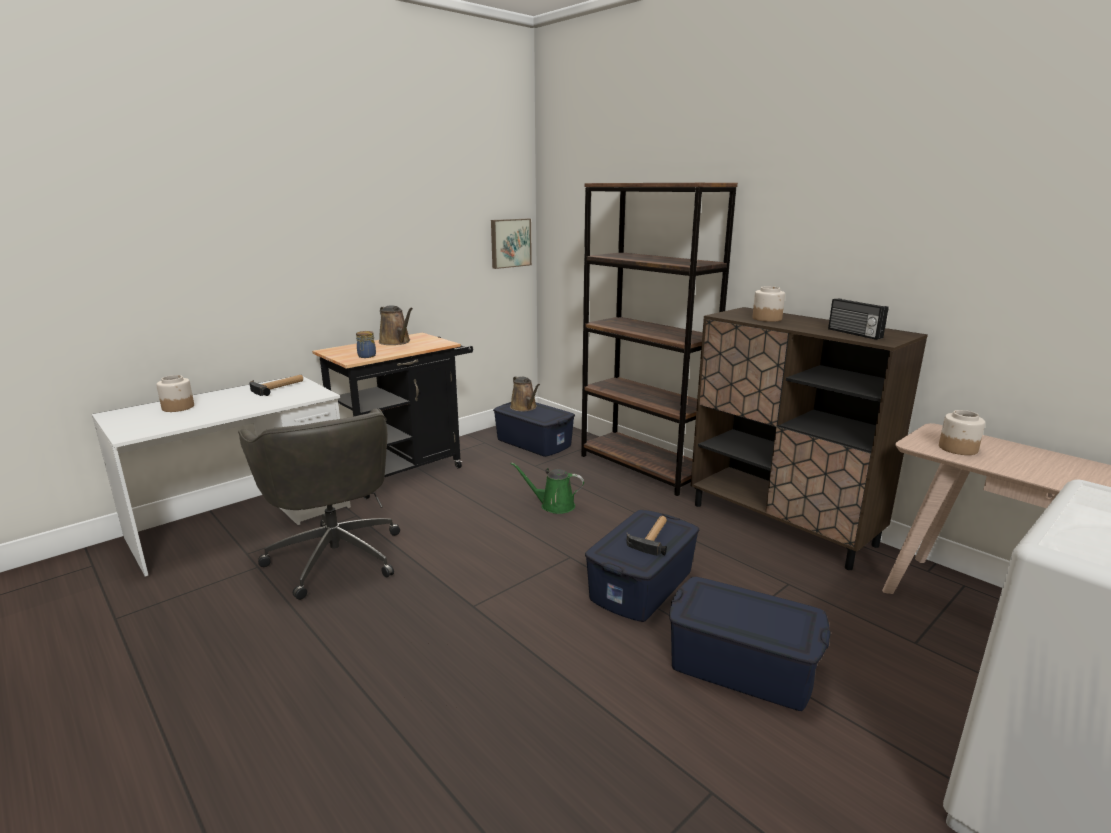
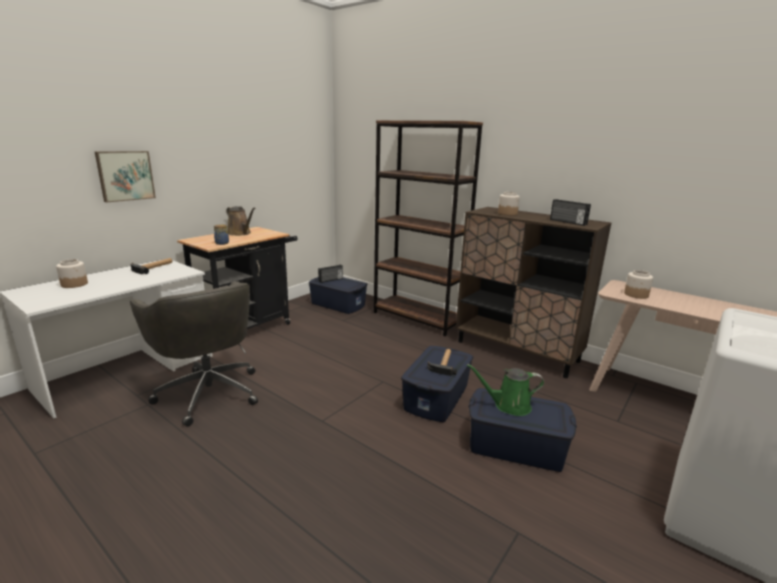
camera: 10 degrees left, 0 degrees up
(510, 243) = (316, 163): picture -> picture (125, 175)
(524, 408) = (331, 280): brown watering can -> radio
(554, 505) = (363, 347): green watering can -> green watering can (508, 405)

